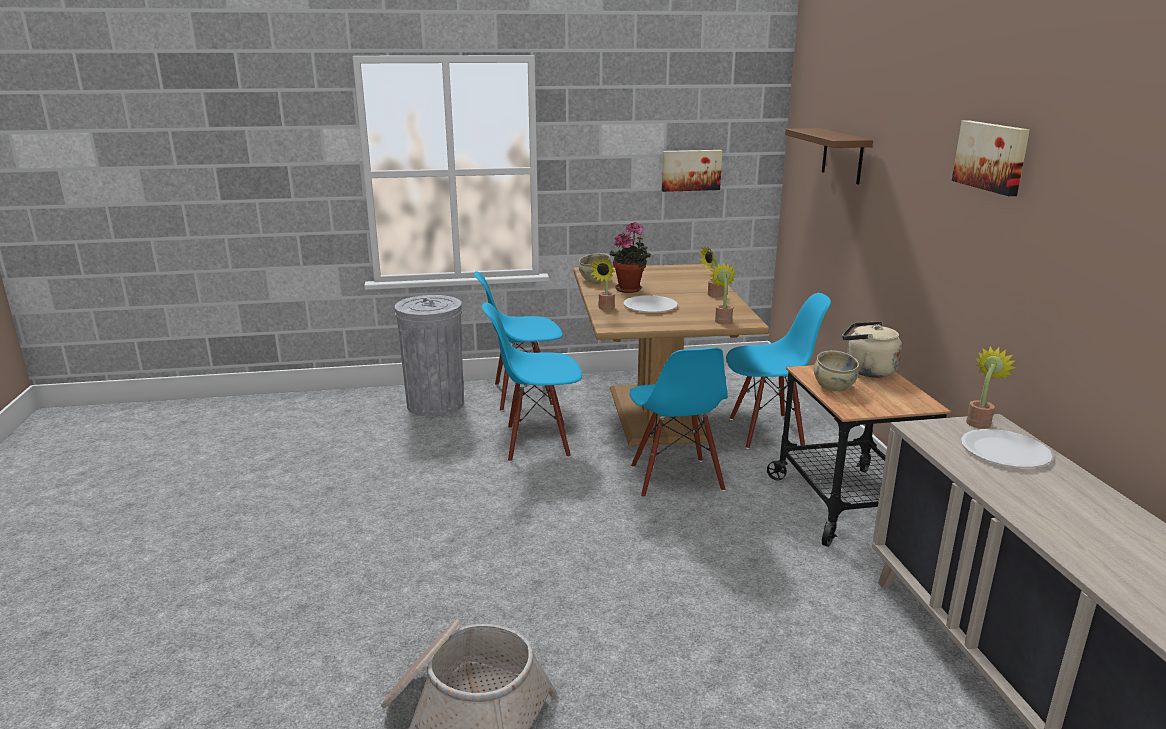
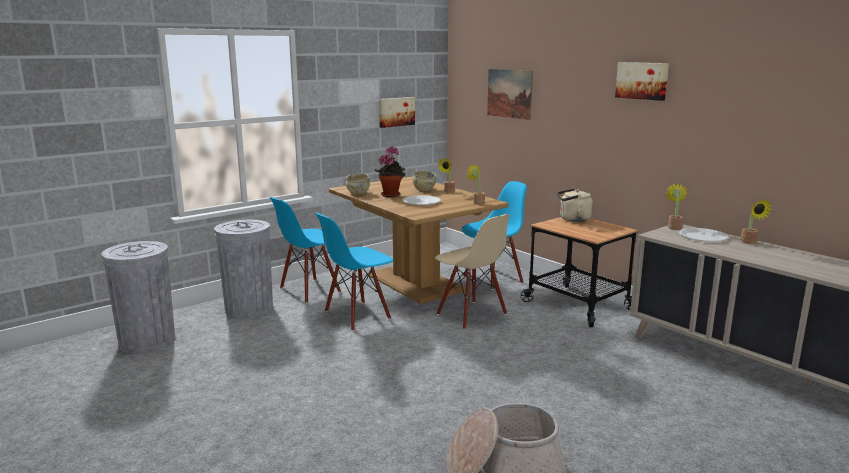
camera: 30 degrees left, 5 degrees down
(304, 419) = (147, 342): none -> grey trash can
(605, 308) = (395, 206): potted plant -> potted plant (750, 242)
(675, 478) = (471, 314): blue chair -> beige chair
(833, 386) = (569, 229): beige bowl -> beige bowl (424, 189)
(842, 156) = (509, 93): brown shelf -> picture

